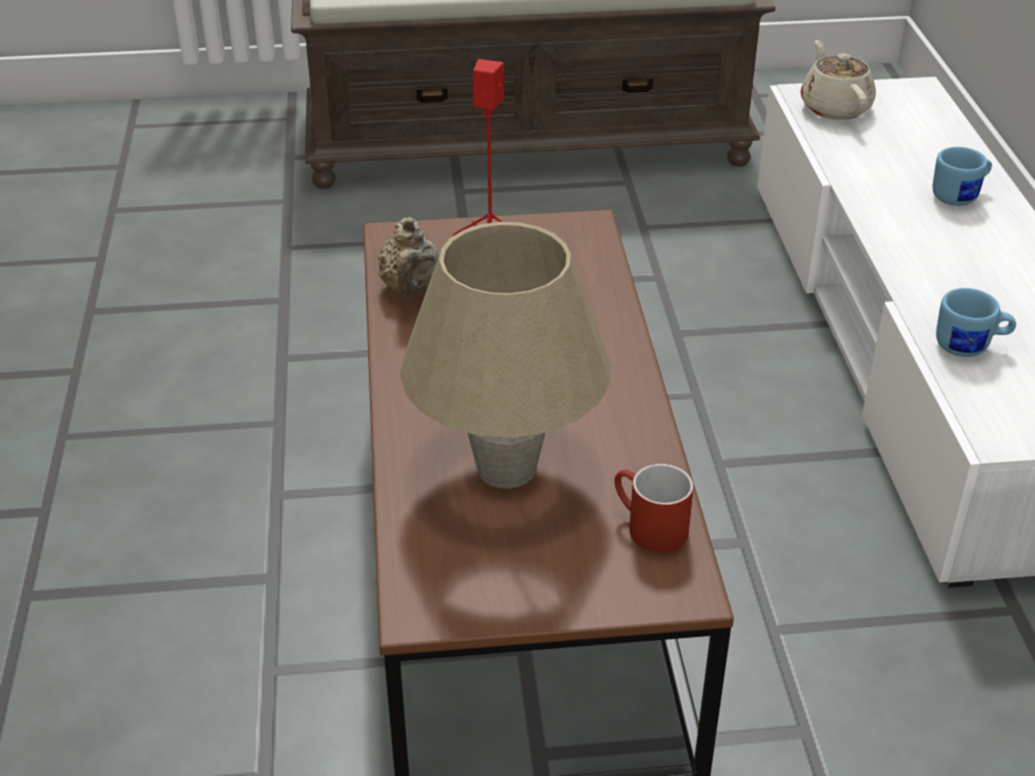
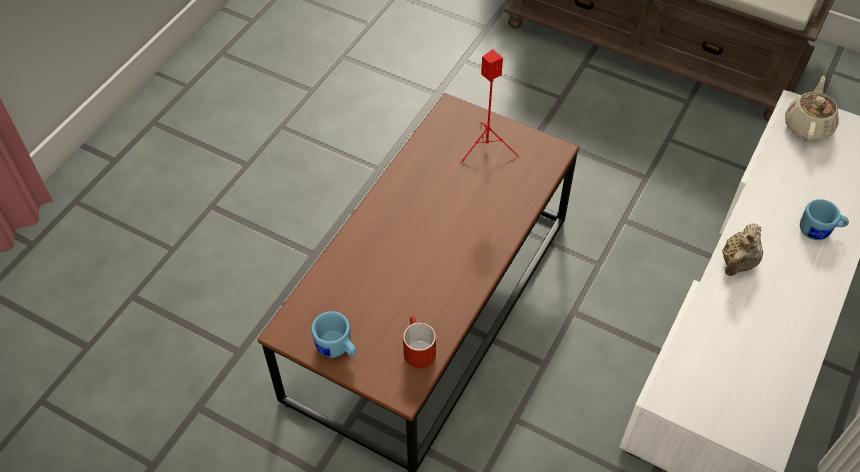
camera: 35 degrees right, 15 degrees up
(410, 288) = (431, 147): beige teapot -> beige teapot (737, 263)
(507, 468) = (384, 279): beige table lamp -> none
(970, 346) = (712, 335): blue mug -> blue mug (337, 348)

